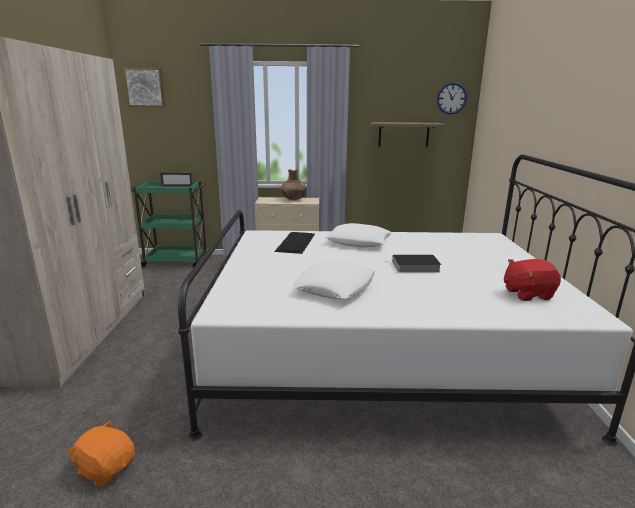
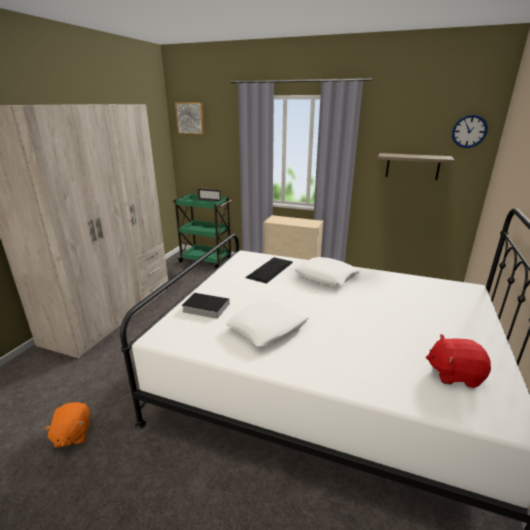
camera: 20 degrees right, 5 degrees up
(106, 468) = (72, 435): orange plush toy -> orange plush toy turned 150 degrees counterclockwise
(294, 199) = (299, 221): brown vase -> none
(414, 266) = (357, 315): book -> book (204, 308)

